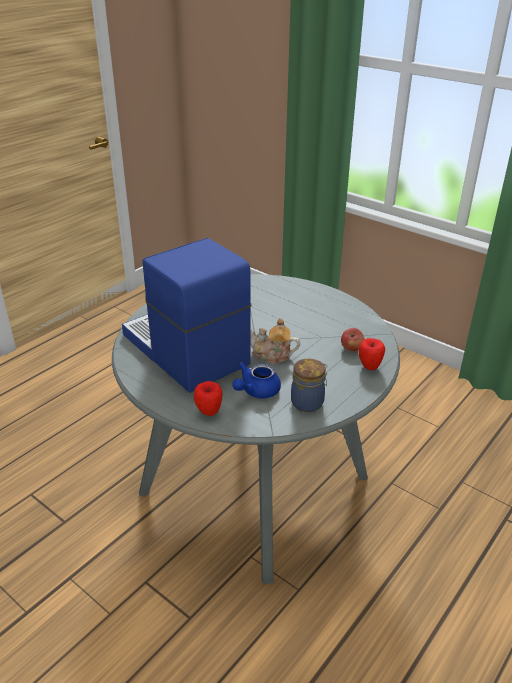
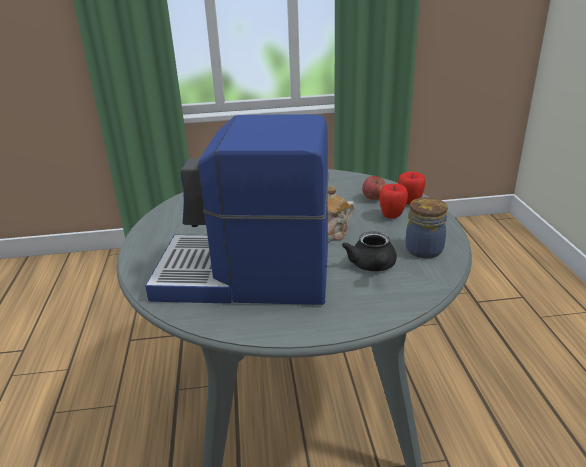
camera: 45 degrees left, 5 degrees down
(209, 412) = (372, 308): apple -> apple (392, 216)
(256, 391) = (373, 266): blue teapot -> black teapot

